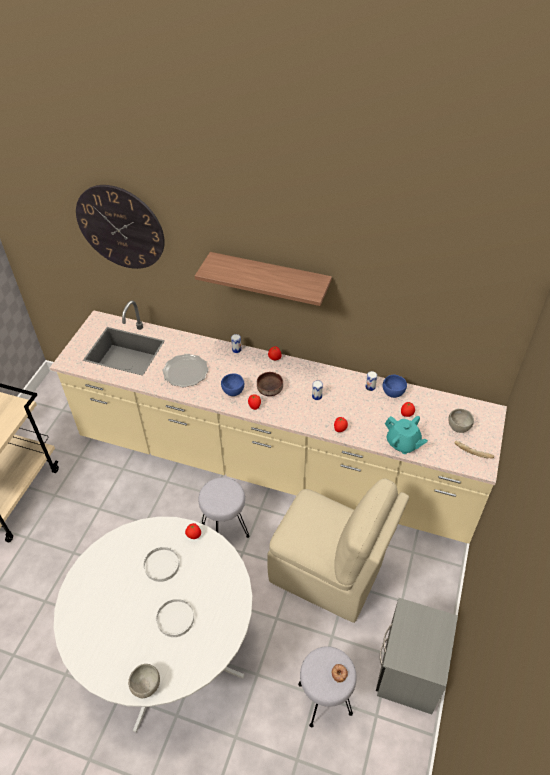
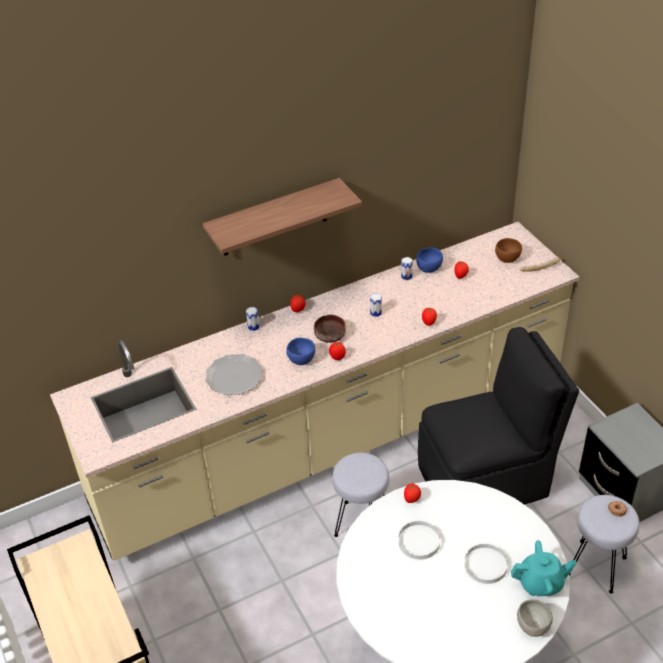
camera: 45 degrees left, 5 degrees down
(120, 227) = (84, 254): wall clock -> none
(328, 574) = (486, 481): beige chair -> black chair
(403, 443) = (486, 298): turquoise teapot -> turquoise teapot (540, 583)
(459, 427) = (507, 258): grey bowl -> brown bowl

